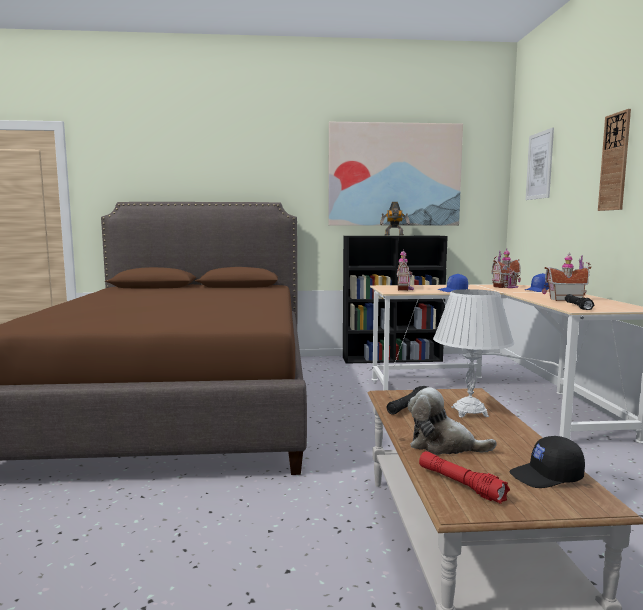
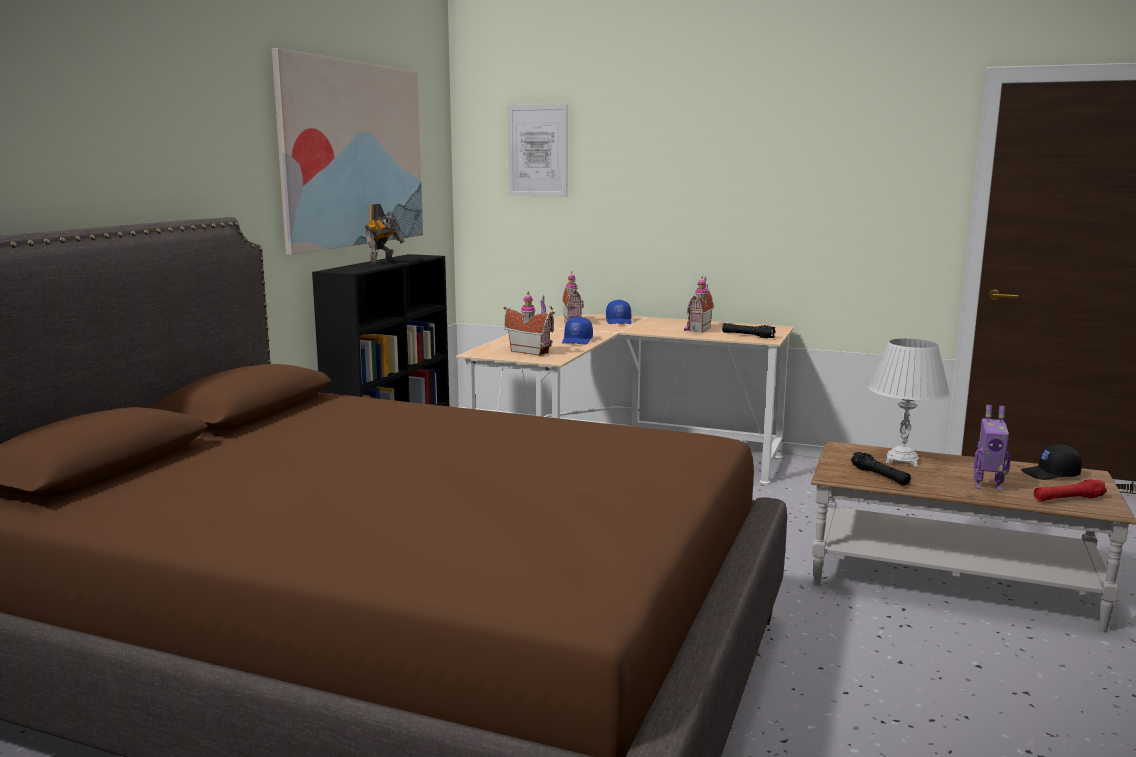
camera: 65 degrees left, 5 degrees up
(443, 445) = (987, 486): plush toy -> toy robot
(546, 476) = (1050, 474): black cap -> black cap turned 75 degrees clockwise
(614, 162) = (697, 168): wall clock -> none

